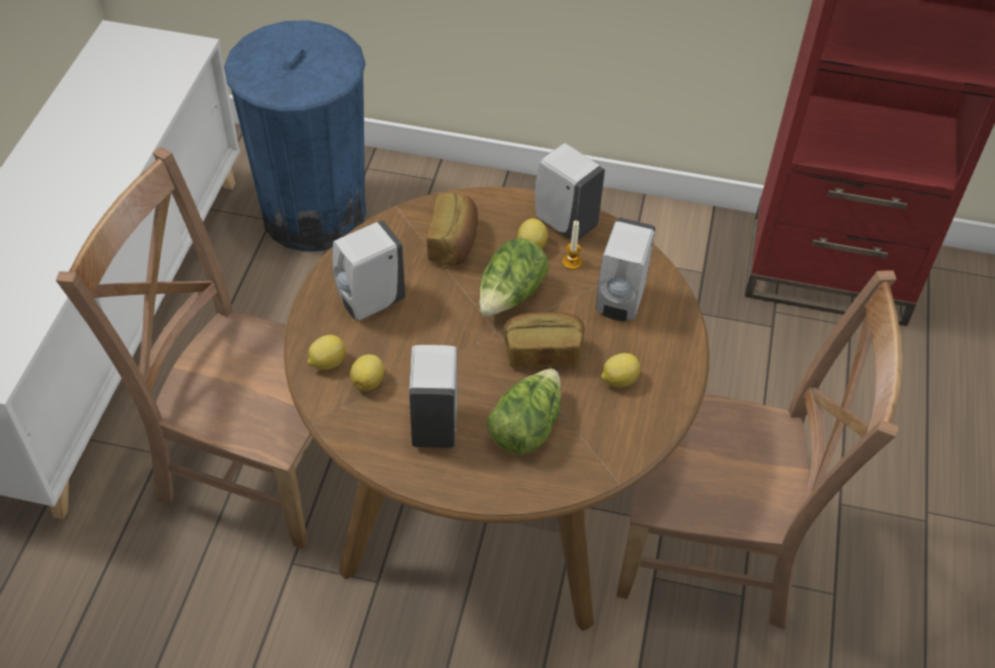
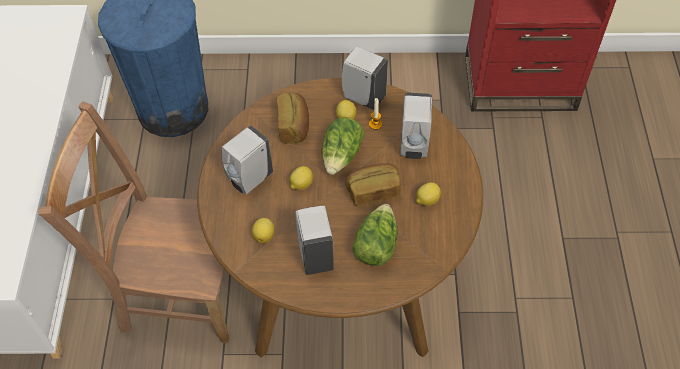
camera: 10 degrees left, 5 degrees up
(327, 362) = (232, 228): lemon -> lemon (301, 184)
(716, 548) = (493, 284): brown chair -> none

